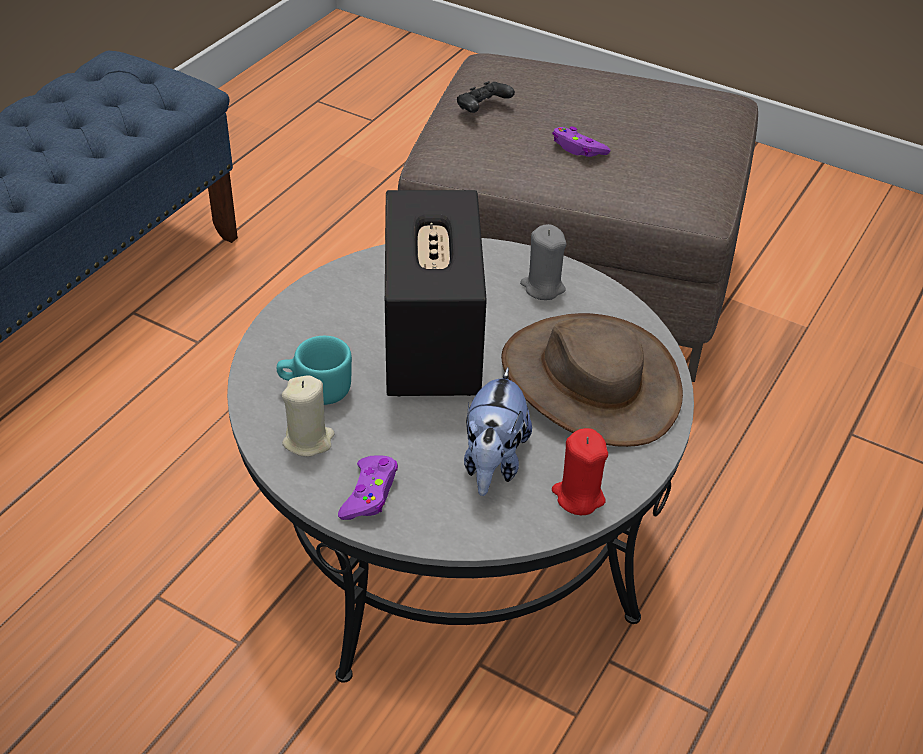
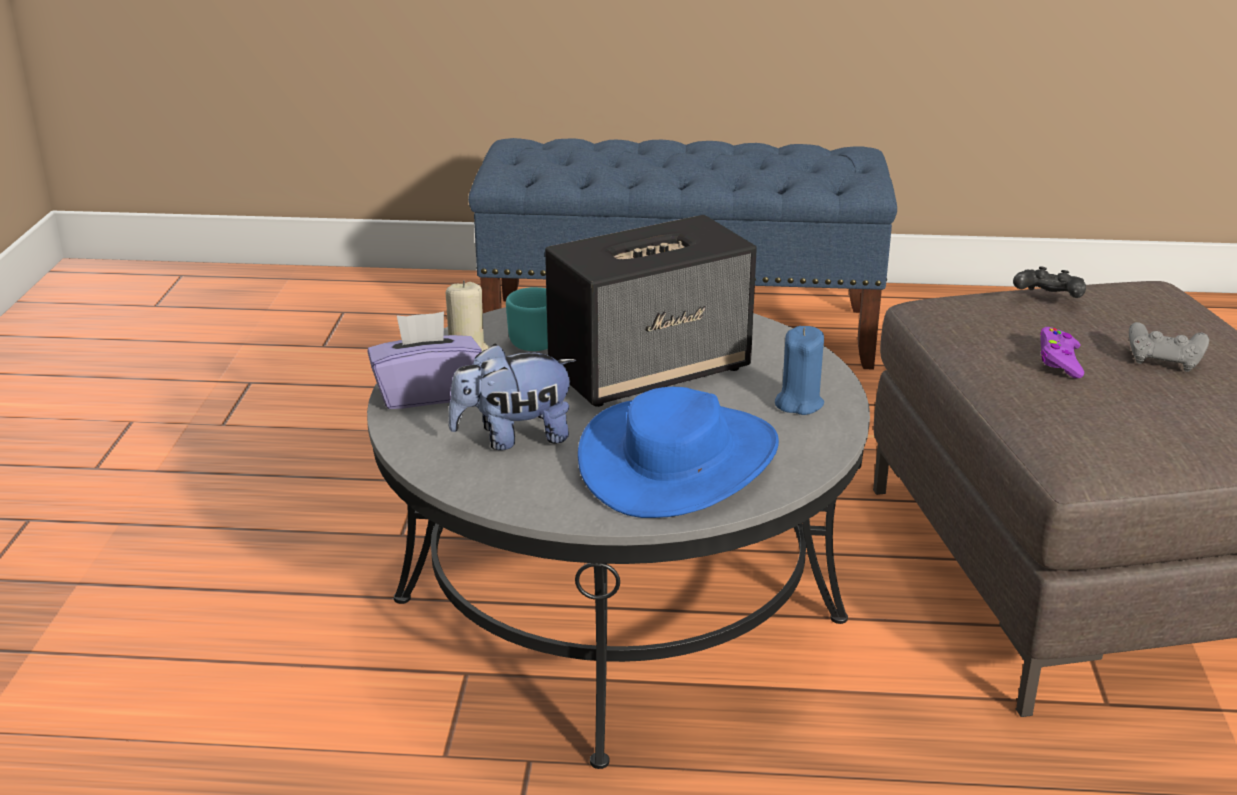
camera: 65 degrees right, 15 degrees down
(369, 494) = (426, 393): purple game controller -> purple tissue box
(542, 287) = (799, 403): grey candle -> blue candle
(578, 496) = (506, 490): red candle -> none
(590, 381) = (679, 460): brown hat -> blue hat
(608, 111) = (1164, 361): none -> grey game controller

